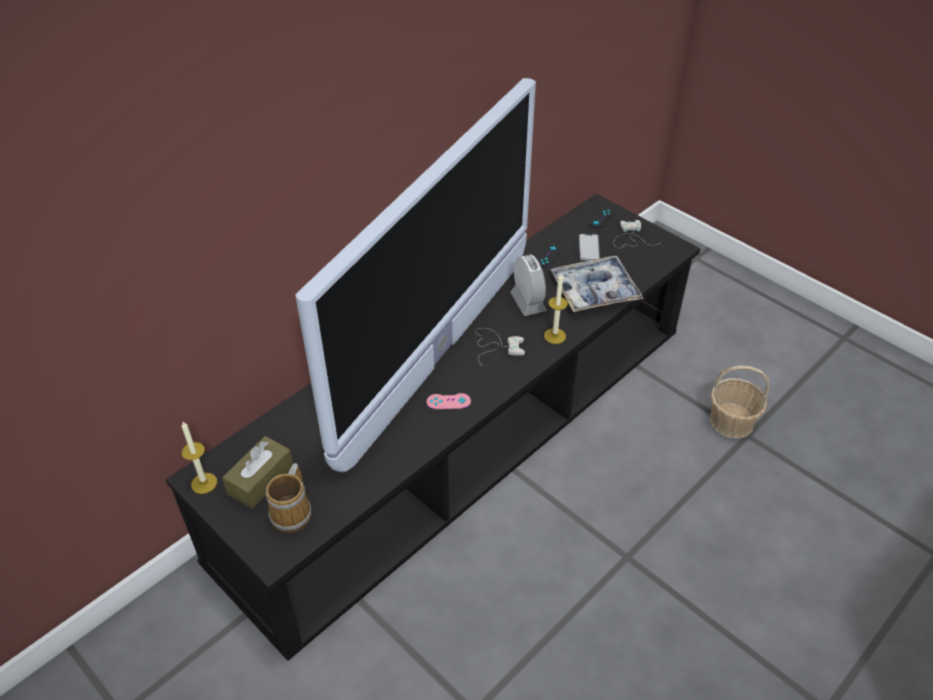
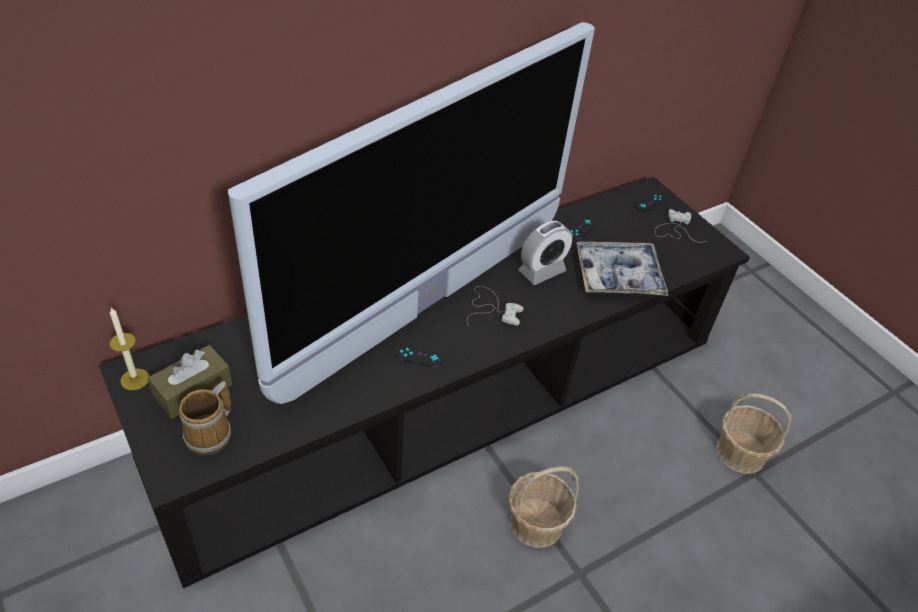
camera: 10 degrees right, 0 degrees up
(448, 401) = (419, 356): pink game controller -> black game controller
(528, 302) = (542, 271): alarm clock -> alarm clock turned 60 degrees clockwise
(554, 336) = (558, 313): candle -> none
(577, 525) = (535, 523): none -> basket
(589, 248) = (626, 230): phone -> none

